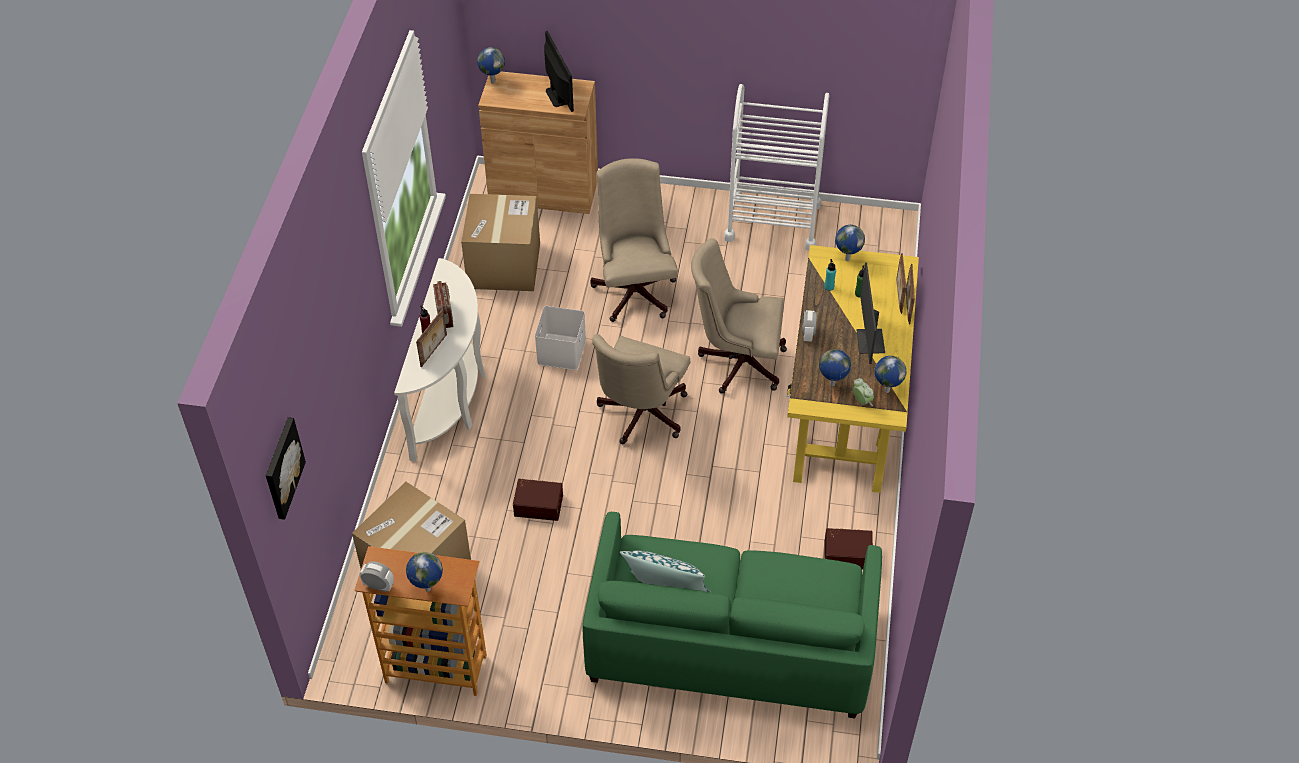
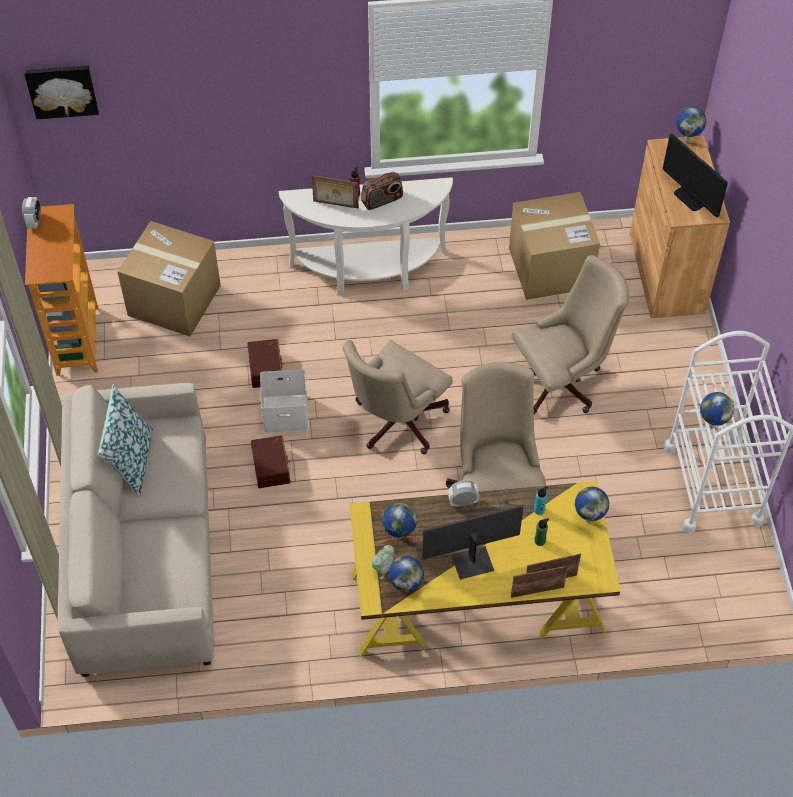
camera: 75 degrees right, 5 degrees up
(427, 589) = (36, 253): globe -> globe (711, 426)
(558, 96) = (691, 197): monitor -> monitor turned 90 degrees clockwise
(560, 350) = (457, 340): white storage box -> white storage box (286, 413)
(639, 416) = (395, 423): beige office chair -> beige office chair turned 60 degrees counterclockwise
(729, 644) = (145, 554): green sofa -> beige sofa
(847, 553) = (274, 637): brown storage box -> brown storage box (272, 466)

